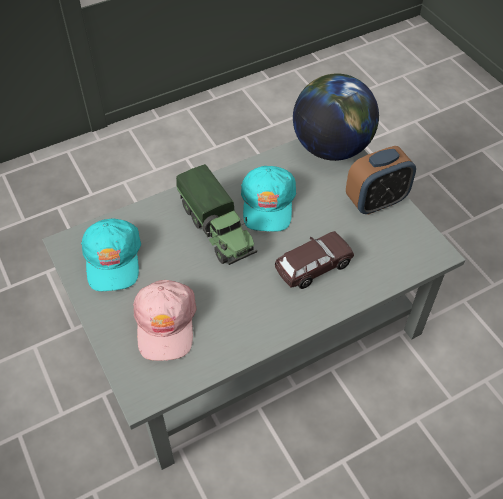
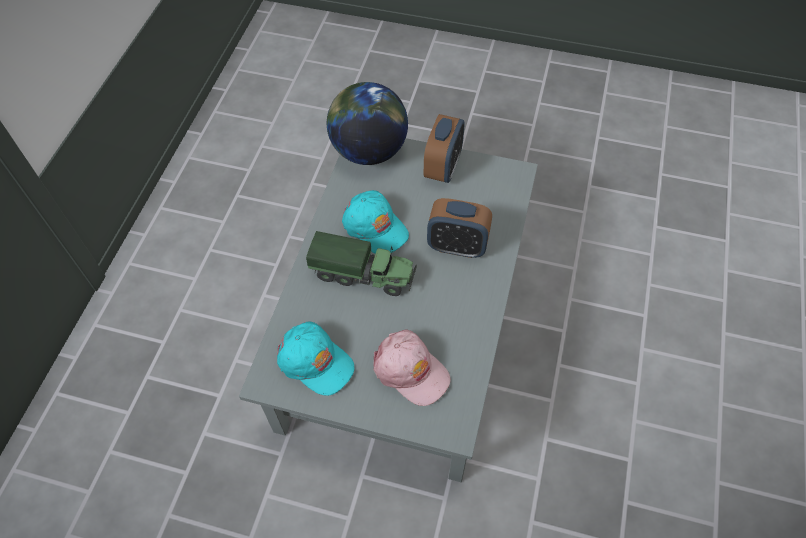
camera: 45 degrees left, 5 degrees up
(313, 267) = (457, 246): brown toy car -> alarm clock

